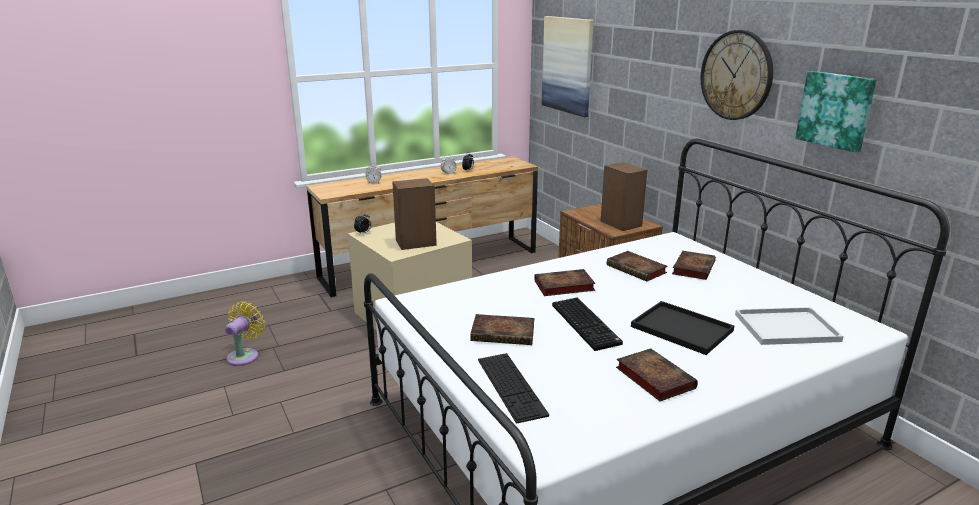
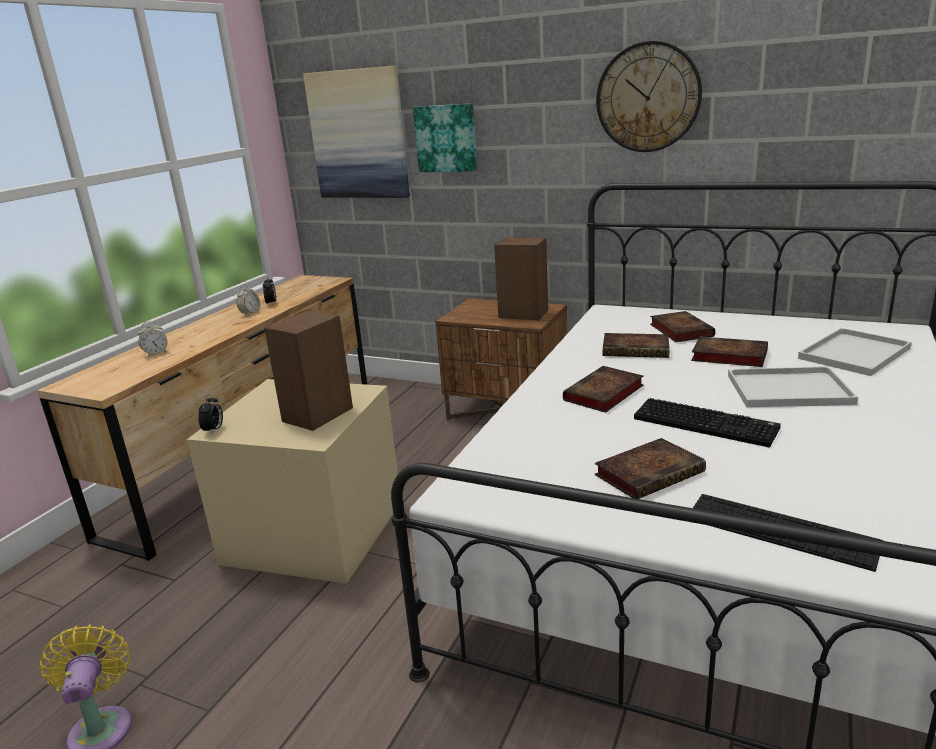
camera: 35 degrees left, 0 degrees up
(653, 377) = (868, 448): book -> book (727, 356)
(679, 328) = (786, 390): black tray -> white tray
(836, 110) = (793, 112): picture -> picture (446, 138)

